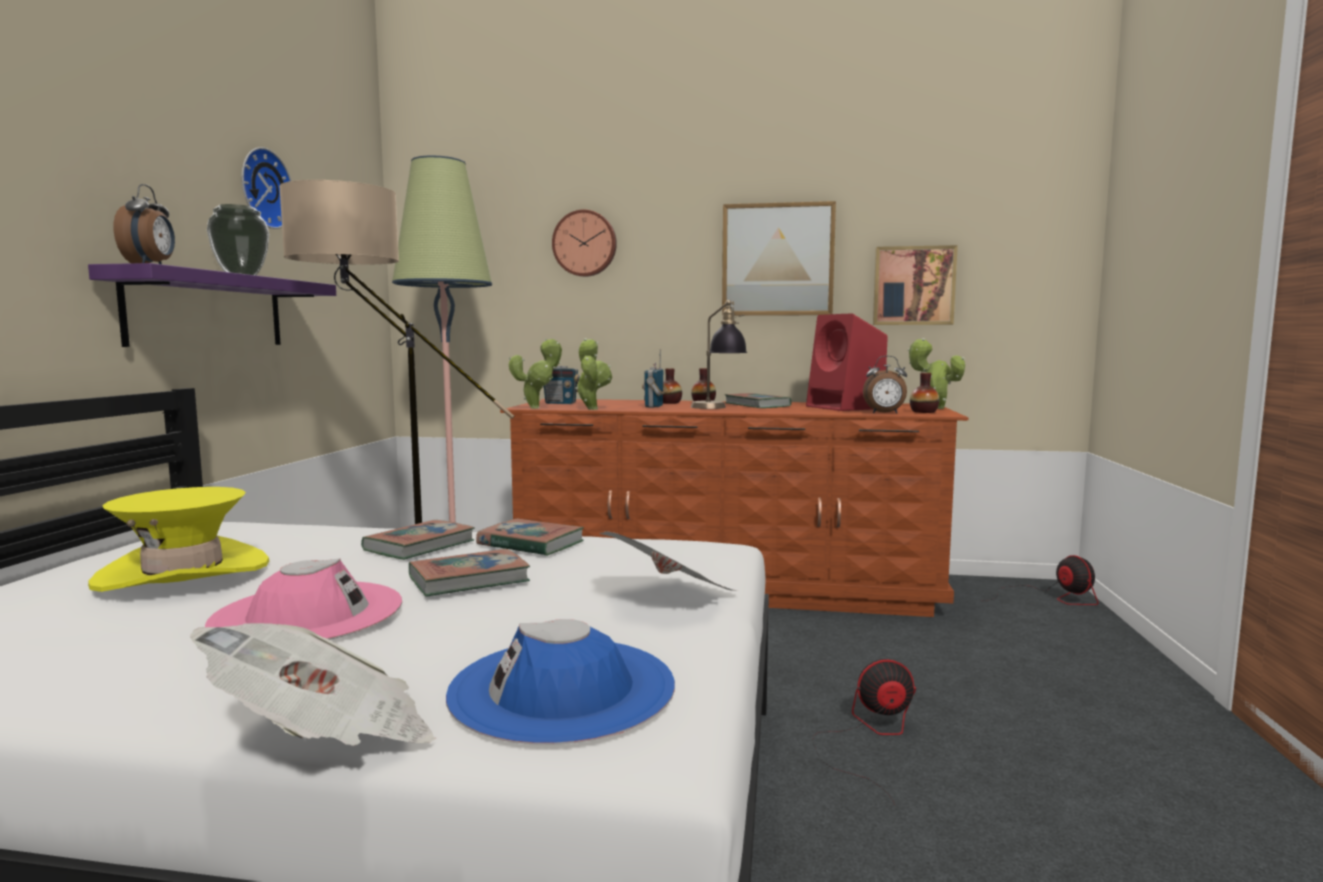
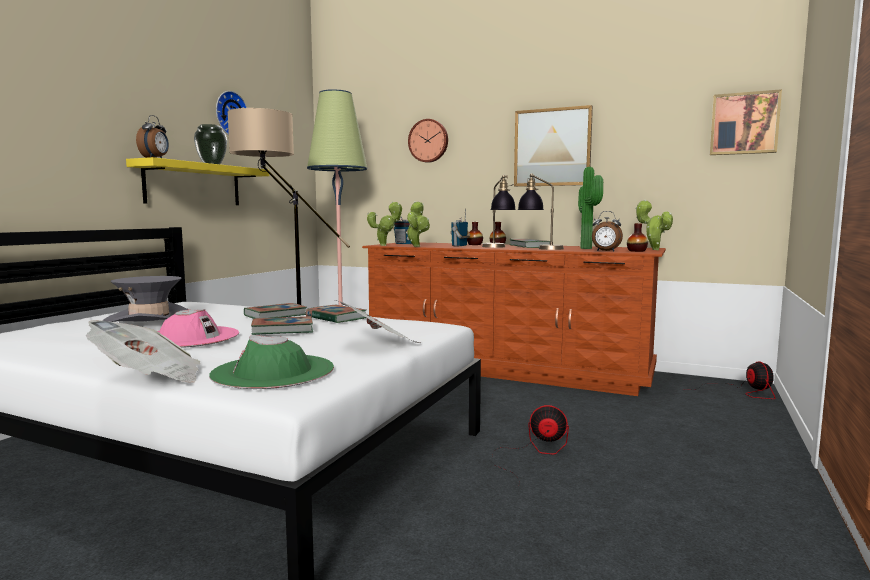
camera: 15 degrees right, 0 degrees up
(183, 572) = (149, 318): yellow hat -> grey hat
(208, 311) = (194, 185): purple shelf -> yellow shelf
(563, 688) = (273, 372): blue hat -> green hat
(785, 410) = (540, 249): none -> table lamp
(846, 407) = (588, 248): red speaker -> potted plant
(913, 286) = (648, 163): picture -> picture (744, 124)

